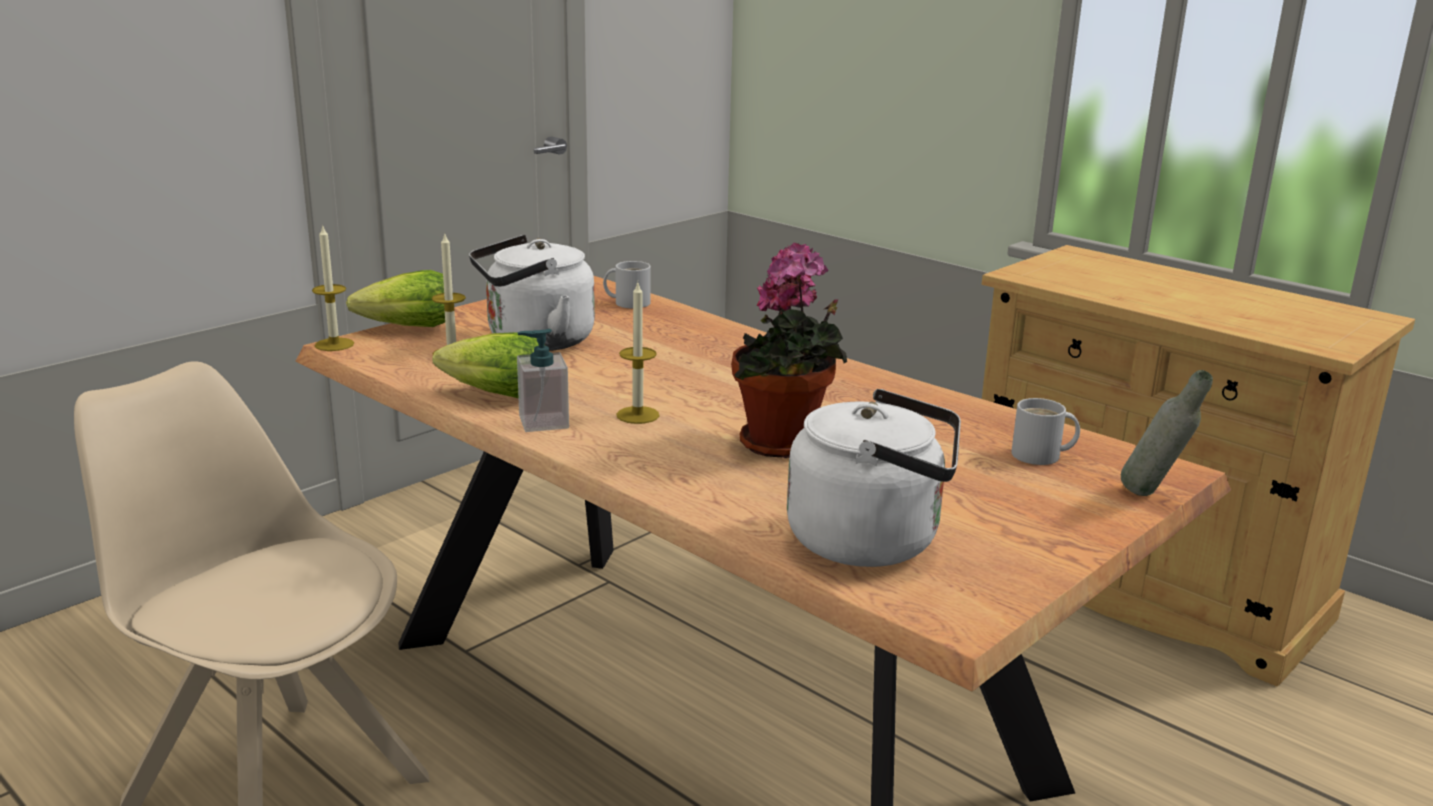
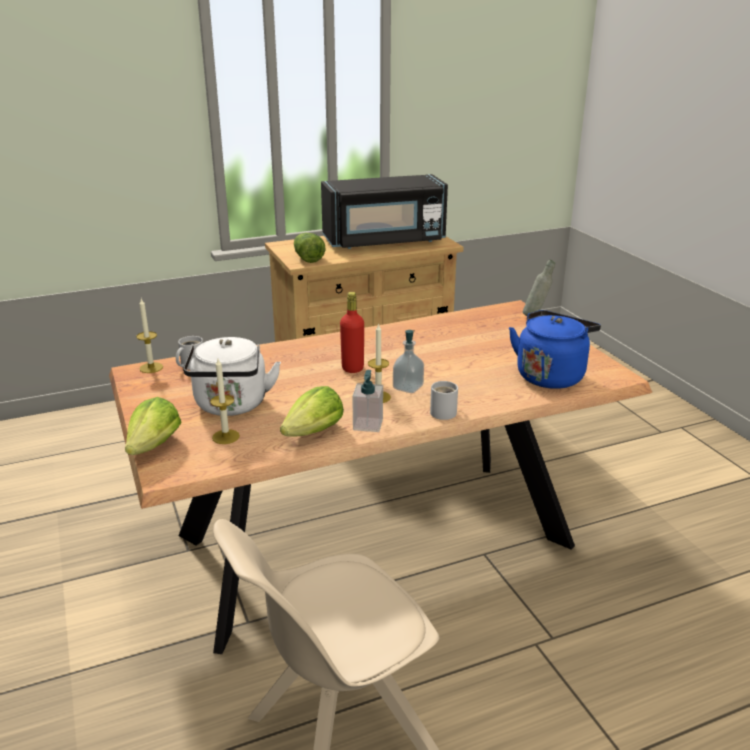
camera: 65 degrees left, 5 degrees up
(334, 344) = (159, 479): candle -> candle (151, 367)
(691, 429) = (408, 387): none -> soap dispenser
(719, 384) = (352, 368): none -> red bottle
(784, 446) = (443, 370): potted plant -> none
(872, 541) = (551, 375): white kettle -> blue kettle
(1040, 456) = (488, 324): white mug -> white mug (445, 412)
(1049, 275) = (307, 258): none -> lettuce
(1237, 305) = (384, 241): none -> black microwave

